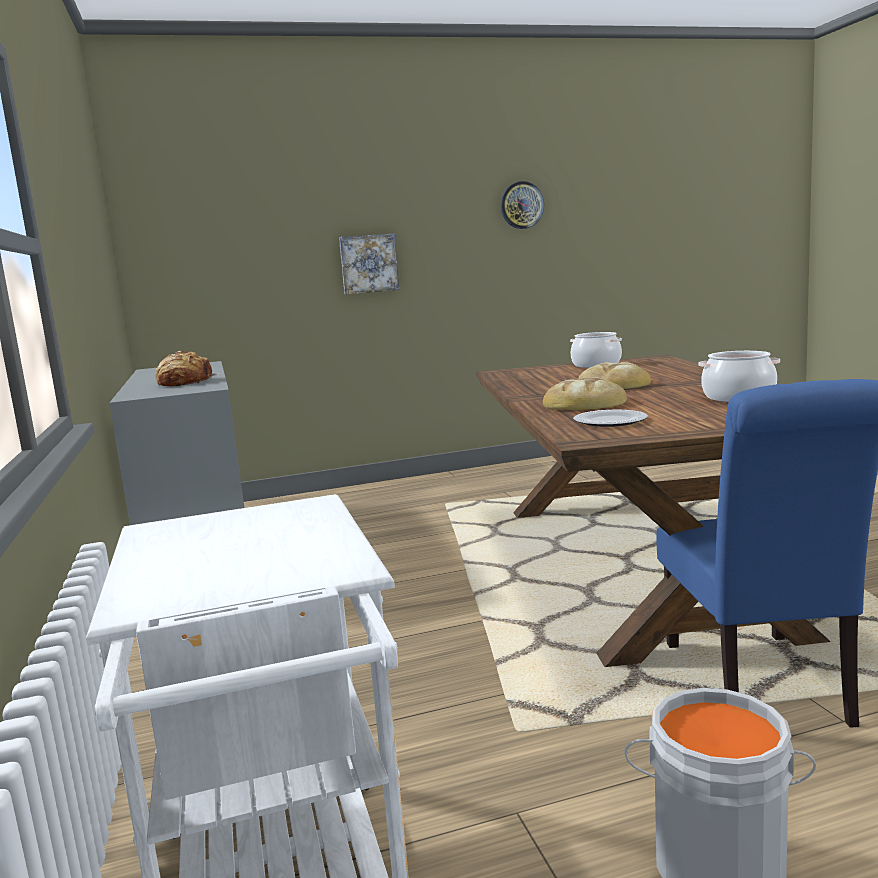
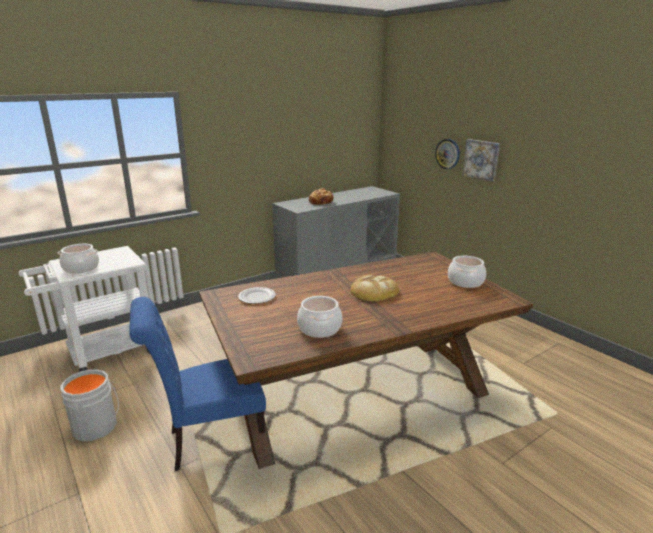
camera: 70 degrees right, 10 degrees up
(285, 559) = (81, 268): none -> cooking pot
(521, 205) = (602, 138): wall clock -> wall clock (447, 154)
(585, 403) = (310, 288): bread -> none

